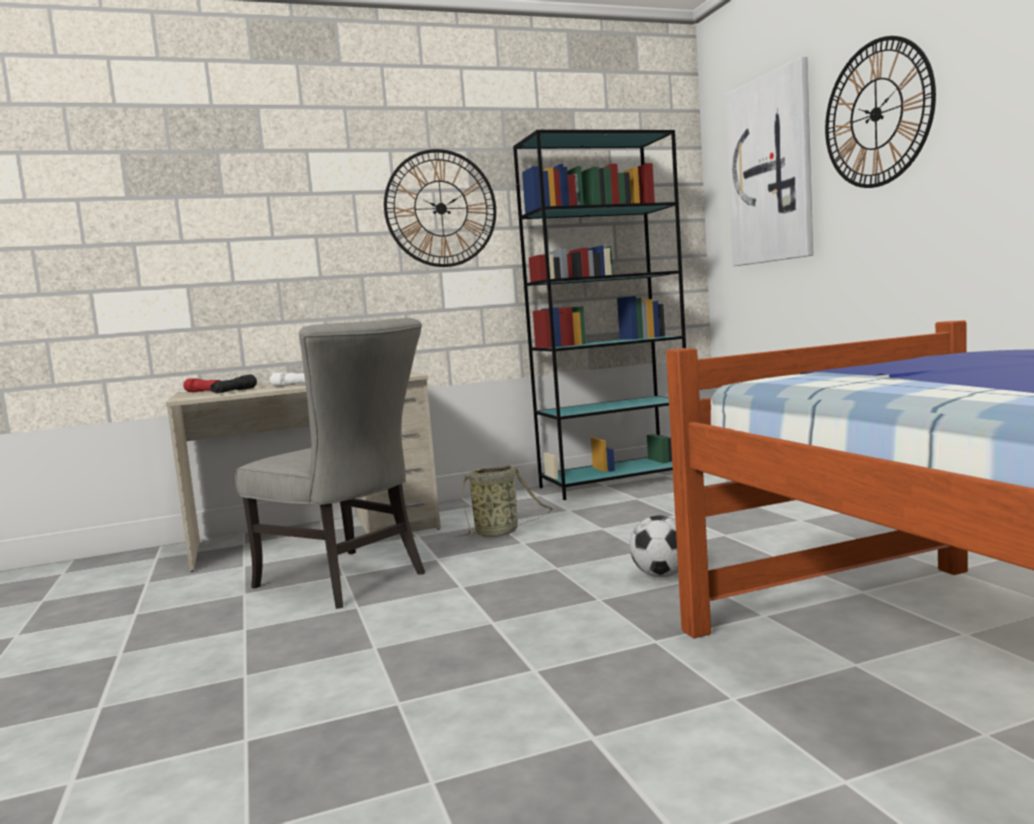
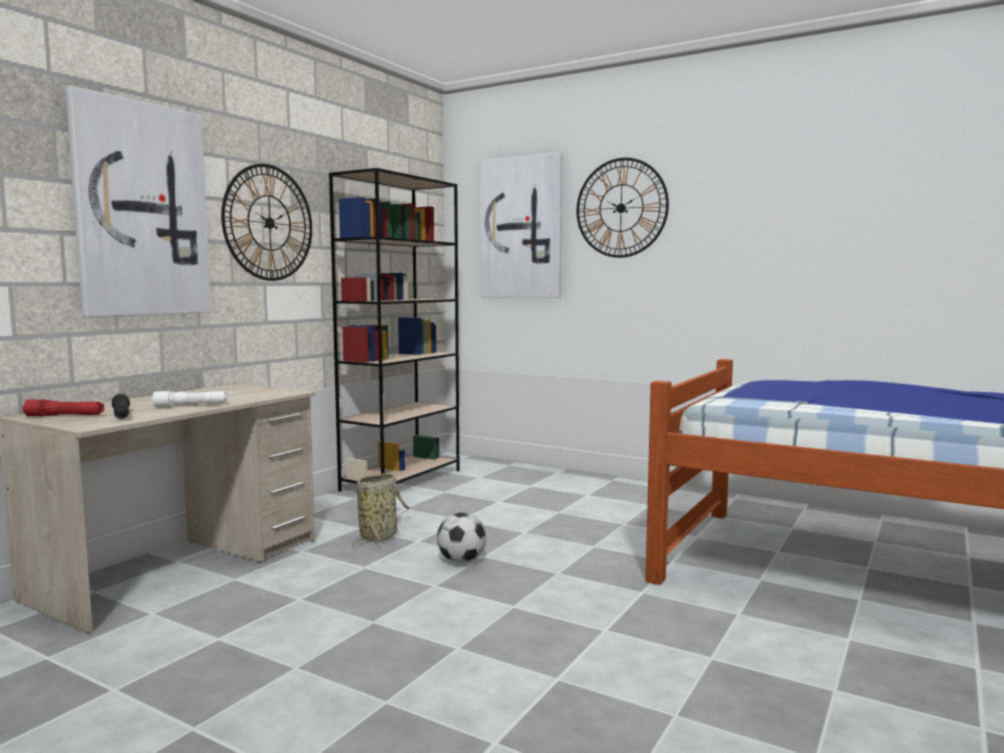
camera: 40 degrees left, 0 degrees up
(299, 212) = (141, 210): none -> picture
(349, 580) = (314, 602): grey chair -> none
(615, 483) = (401, 480): turquoise bookcase -> beige bookcase
(662, 575) = (569, 548): football -> football (461, 561)

